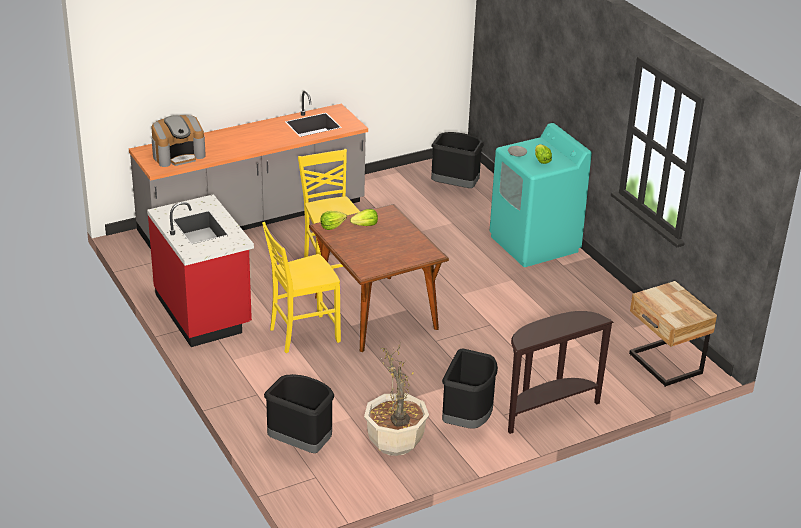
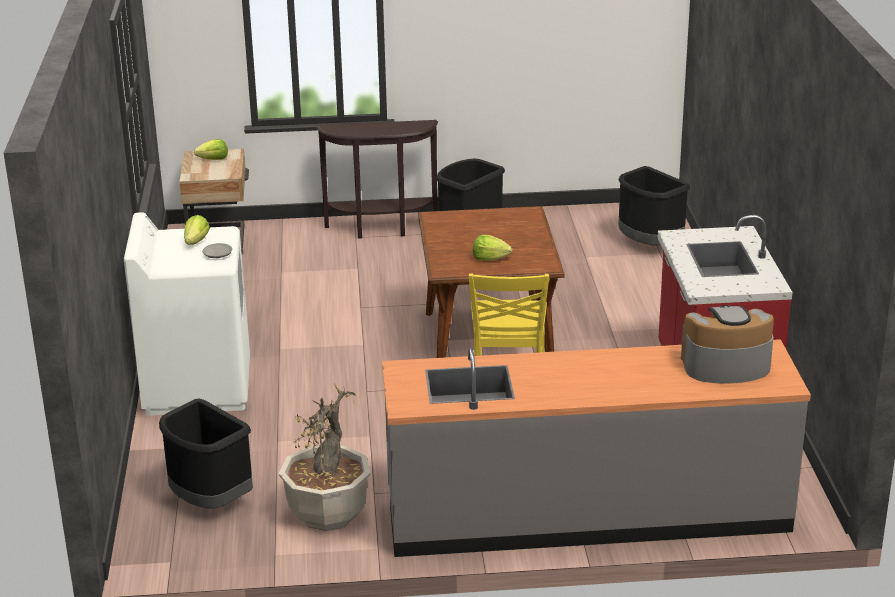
camera: 155 degrees left, 5 degrees down
(302, 335) = (595, 336): yellow chair -> none
(332, 226) = (535, 264): lettuce -> lettuce (213, 159)
(394, 443) = (554, 232): potted plant -> potted plant (328, 515)
(534, 244) = (197, 386): turquoise washing machine -> white washing machine

